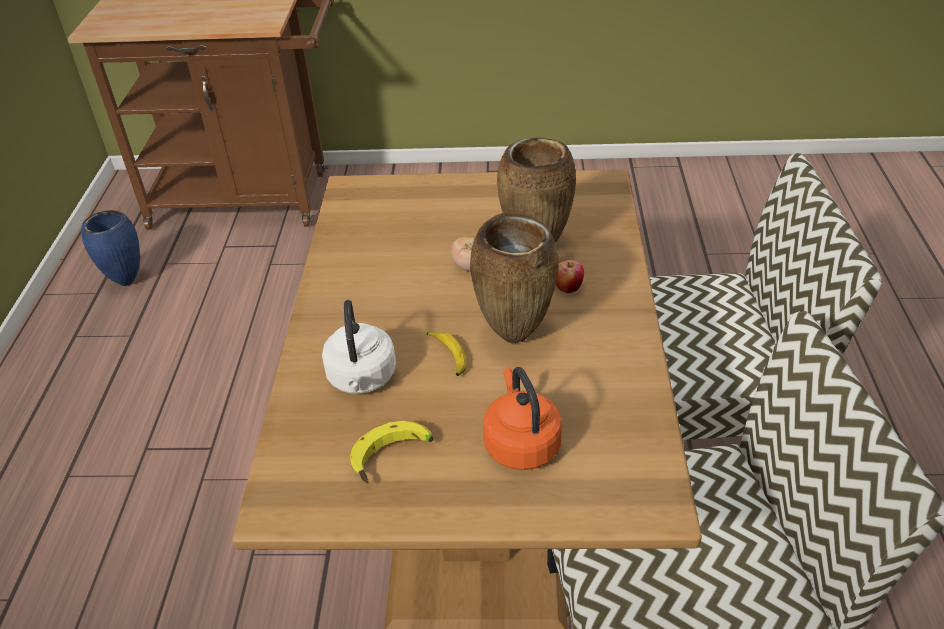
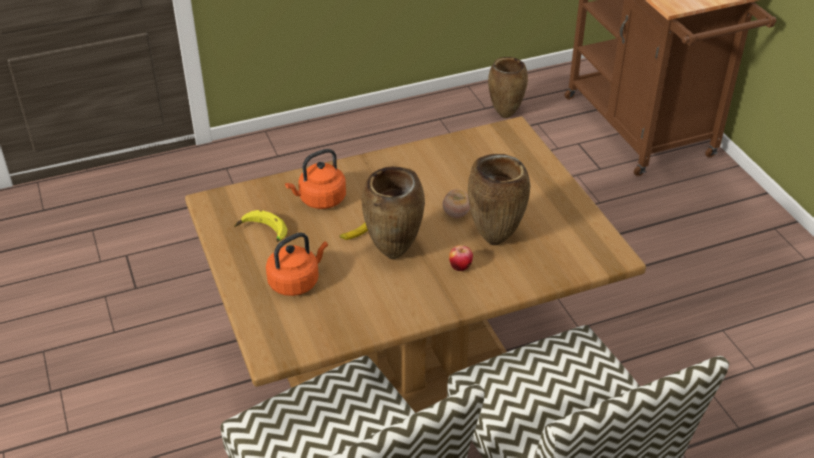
camera: 65 degrees right, 0 degrees up
(126, 283) = (504, 116): blue vase -> brown vase
(362, 379) = (320, 200): white kettle -> orange kettle

